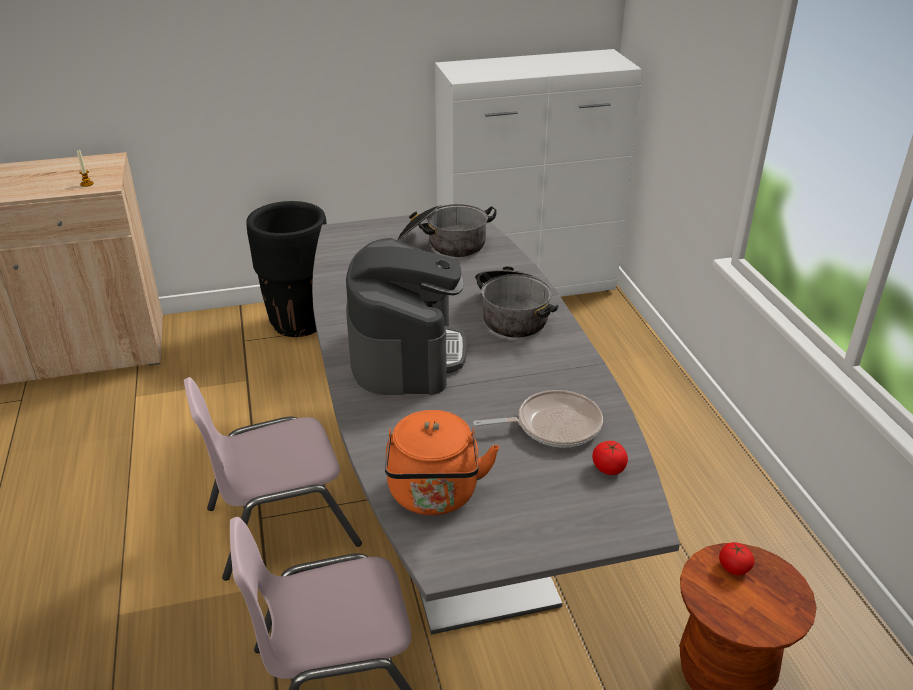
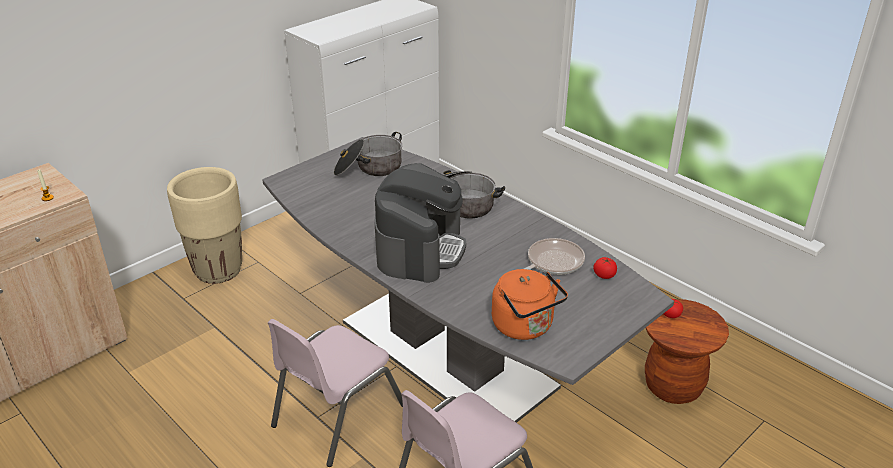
camera: 30 degrees left, 0 degrees up
(299, 324) = (218, 271): black planter -> beige planter
(406, 353) = (420, 249): coffee machine -> coffee machine turned 45 degrees clockwise

